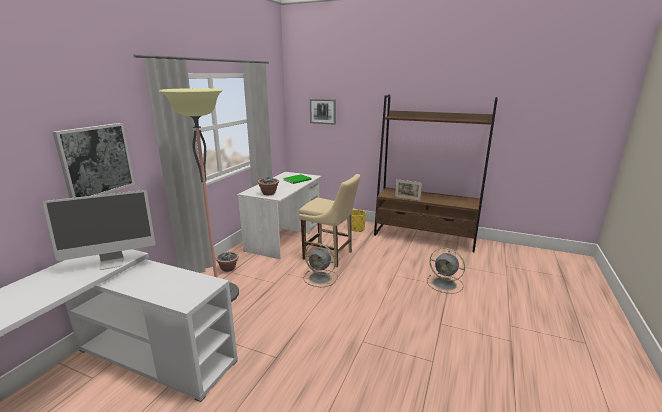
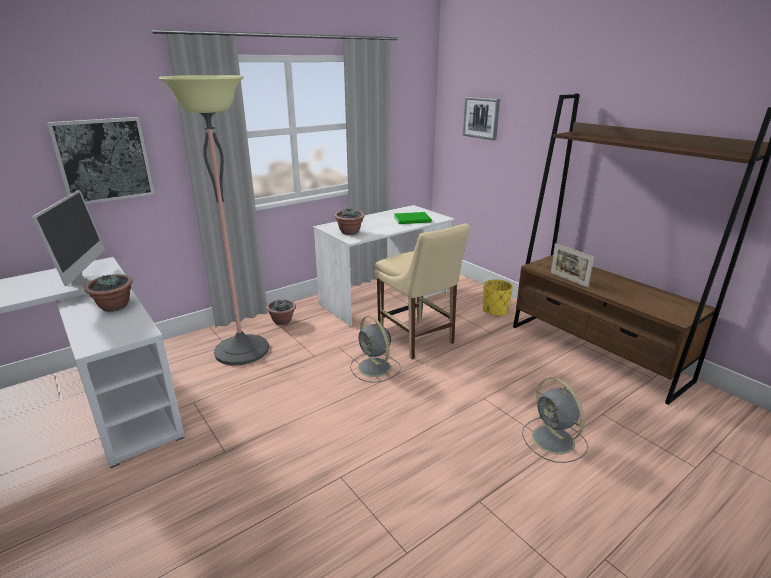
camera: 30 degrees right, 5 degrees up
(111, 263) = (86, 281): monitor -> monitor turned 105 degrees counterclockwise
(160, 275) = (115, 307): none -> potted plant

